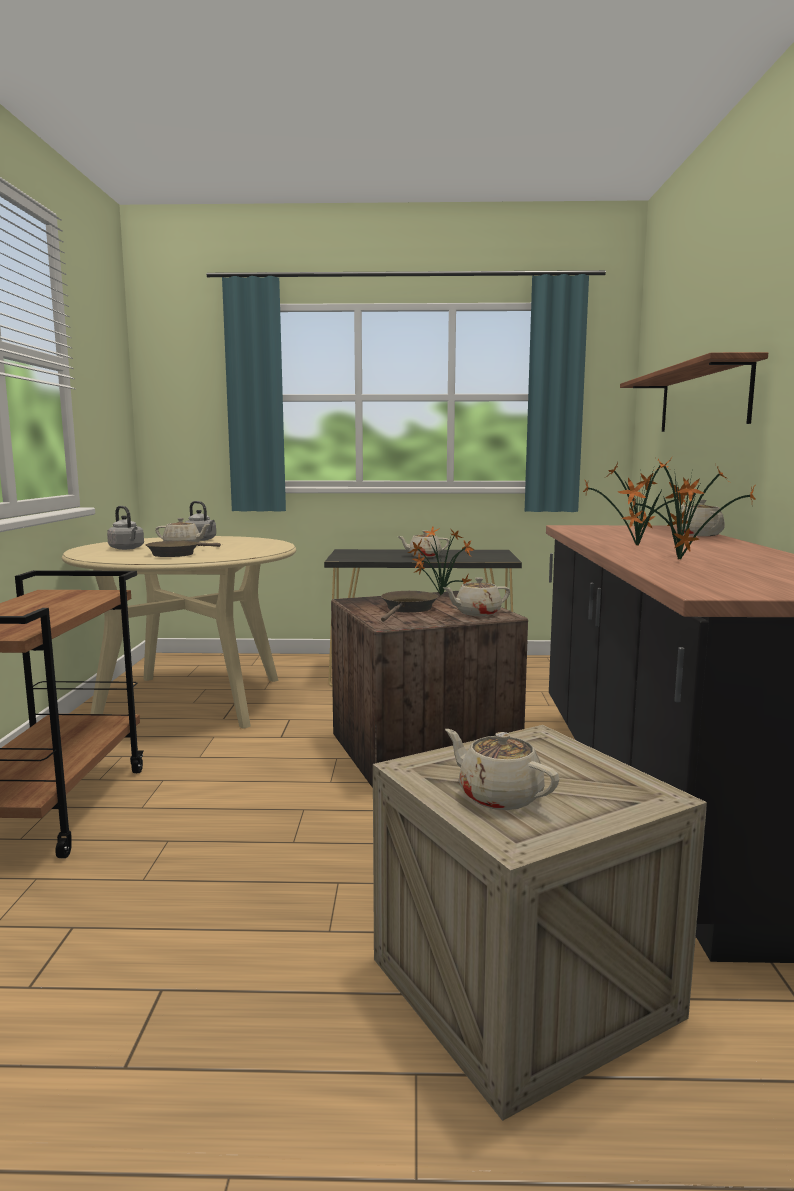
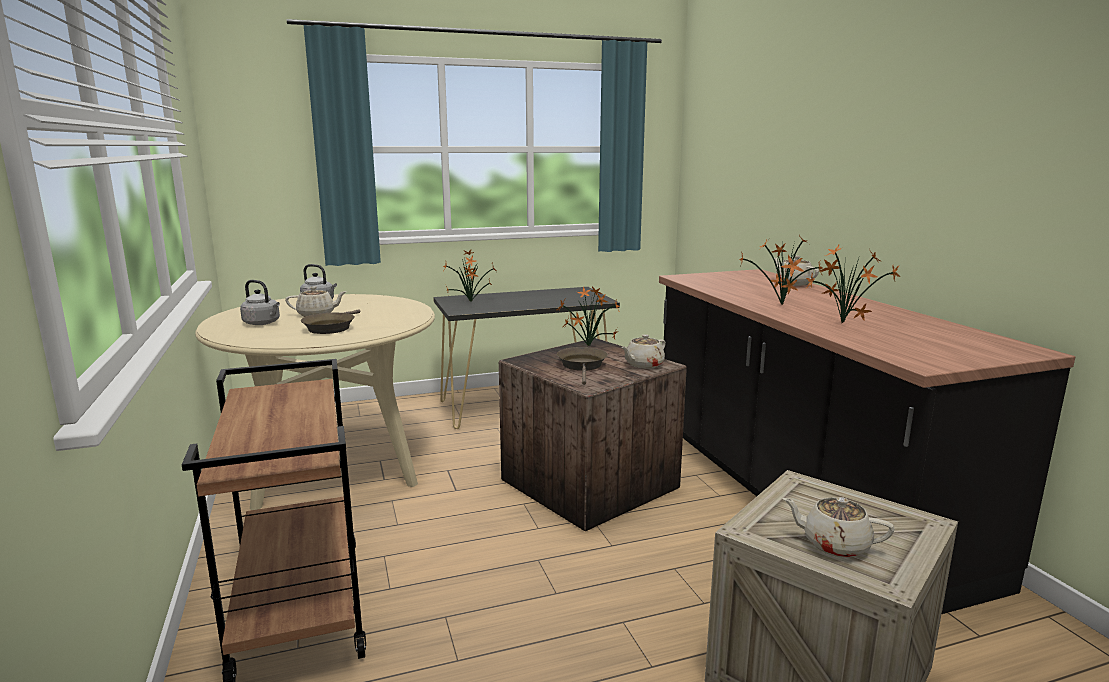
camera: 20 degrees left, 5 degrees up
(365, 554) = (472, 302): none -> potted plant
(424, 556) = (528, 301): beige teapot -> none
(702, 399) = (772, 166): shelf -> none

